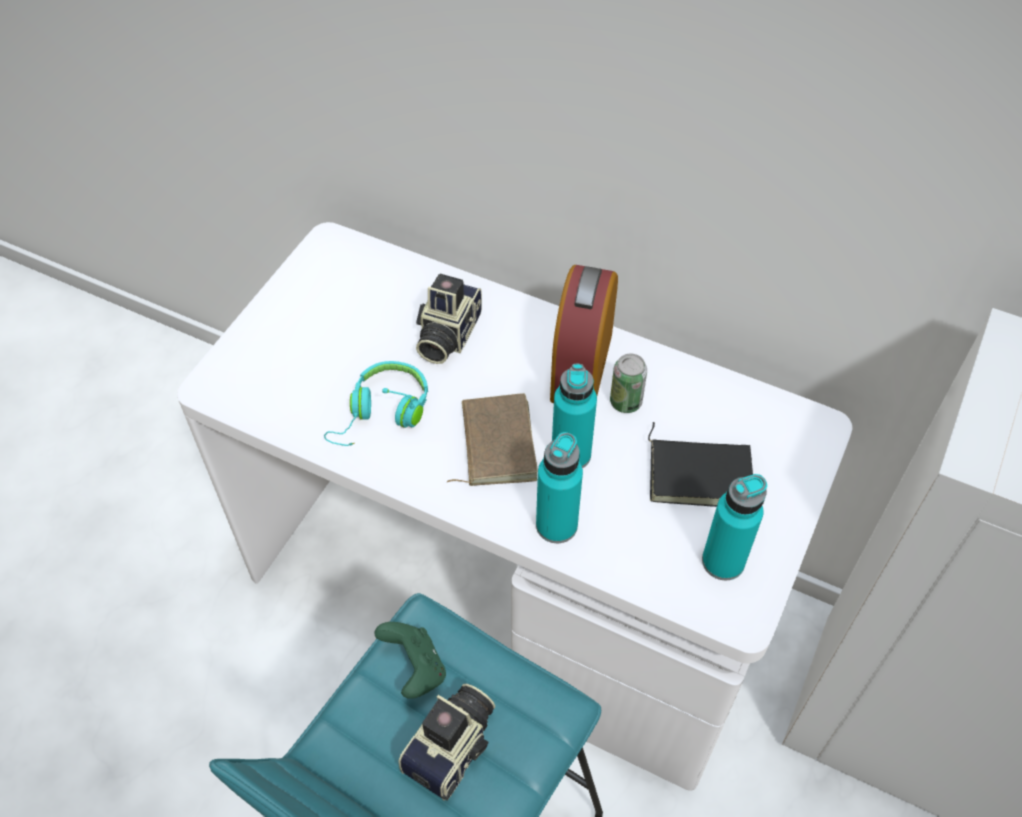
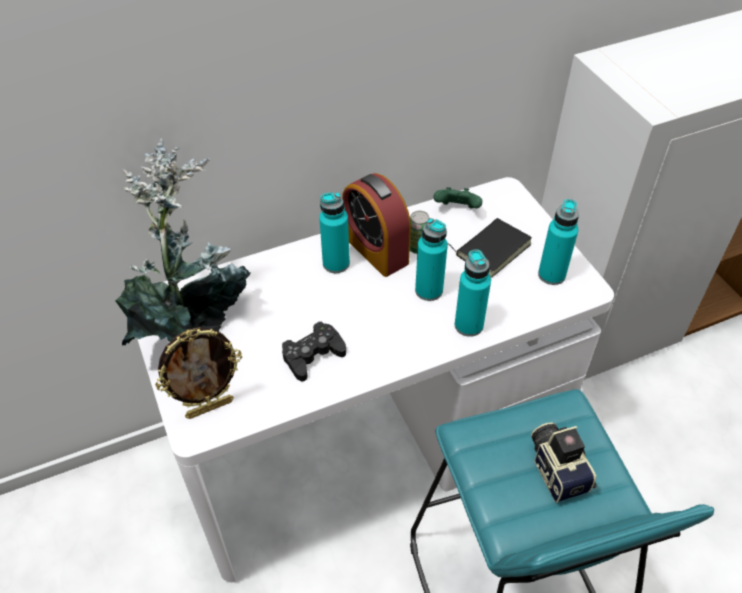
camera: 50 degrees left, 5 degrees down
(248, 378) = (210, 407): none -> picture frame
(331, 297) = (195, 327): none -> potted plant
(382, 414) = (313, 355): turquoise headphones -> black game controller
(415, 668) = (491, 456): green game controller -> green game controller (457, 210)
(446, 335) = (288, 291): camera -> none
(495, 443) = (388, 317): brown book -> none
(525, 347) = (336, 263): none -> turquoise bottle

